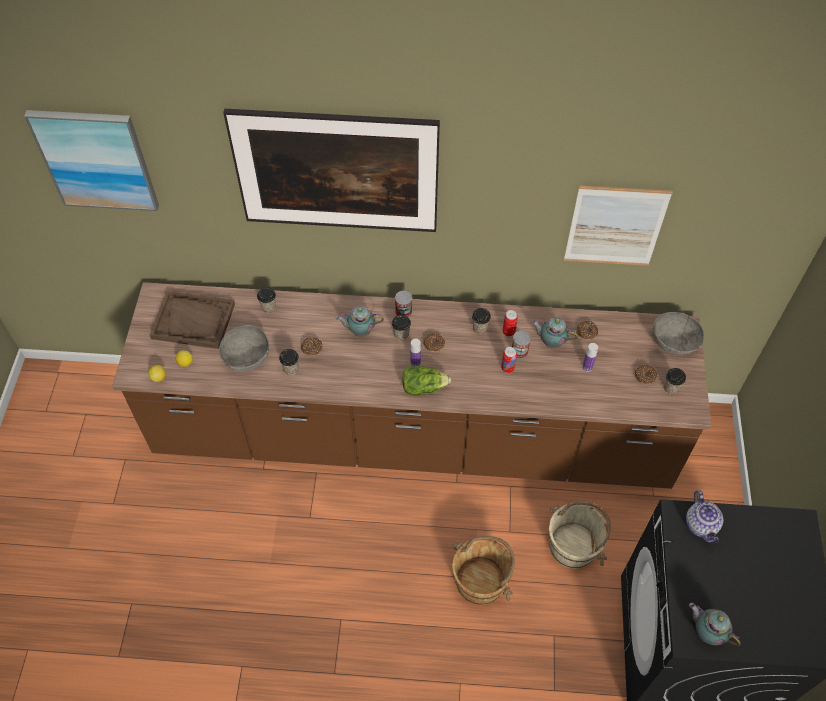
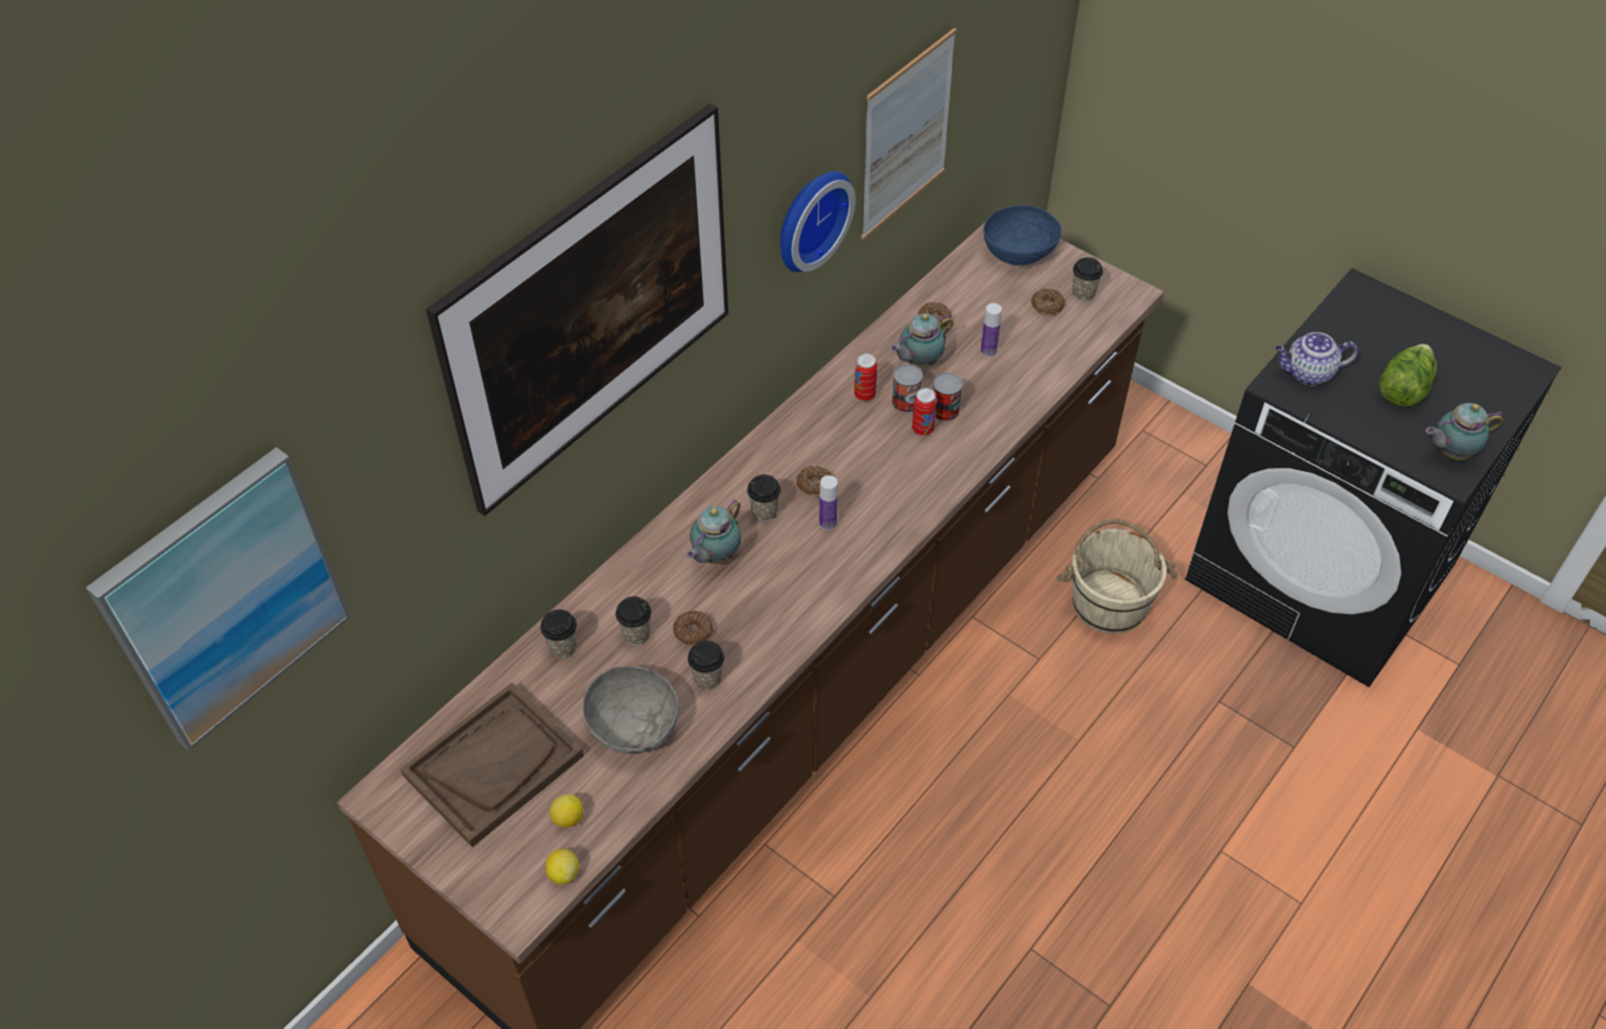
camera: 55 degrees left, 5 degrees down
(403, 311) = (726, 487): can -> can (944, 410)
(423, 387) = (876, 536): lettuce -> lettuce (1403, 388)
(480, 328) = (831, 420): cup -> cup (636, 634)
(481, 581) = (1088, 736): brown bucket -> none
(517, 222) = (808, 217): none -> wall clock
(674, 342) = (1019, 251): grey bowl -> blue bowl
(701, 525) = (1307, 373): teapot -> teapot turned 150 degrees clockwise

